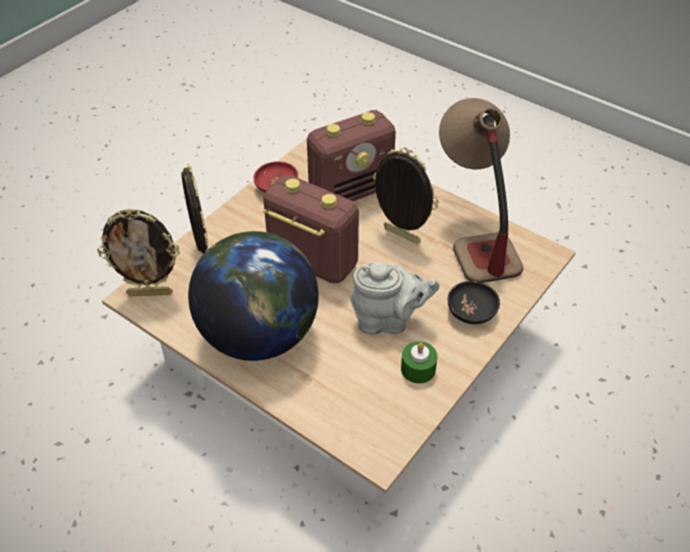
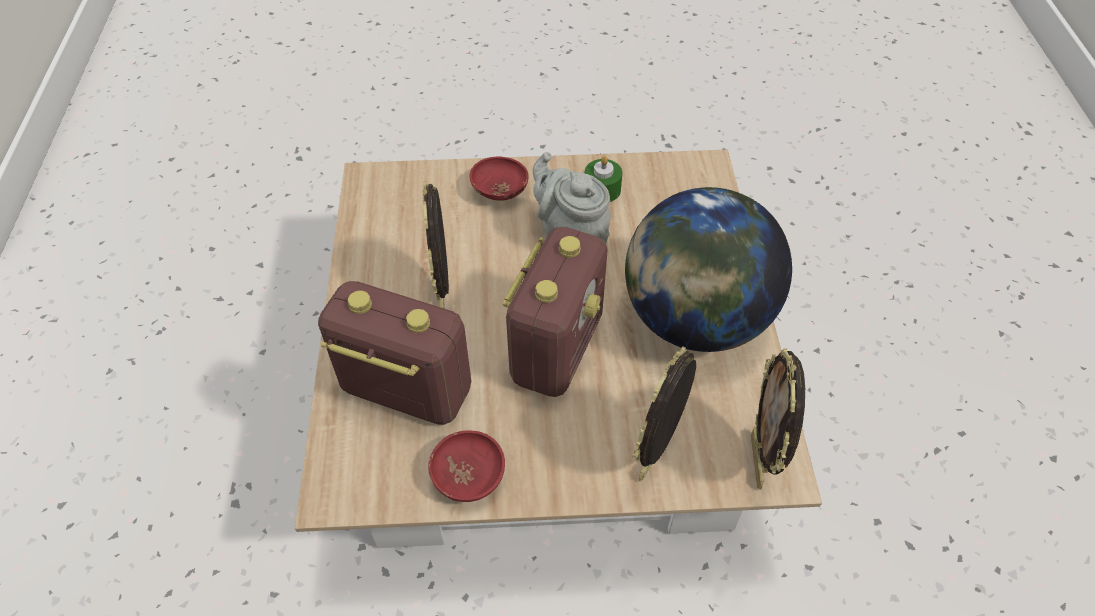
camera: 130 degrees left, 5 degrees up
(150, 293) = (758, 461): picture frame -> picture frame turned 135 degrees counterclockwise
(311, 261) = (557, 347): radio -> radio turned 150 degrees counterclockwise
(471, 312) = (499, 190): black bowl -> red bowl
(474, 235) = (387, 240): table lamp -> none

